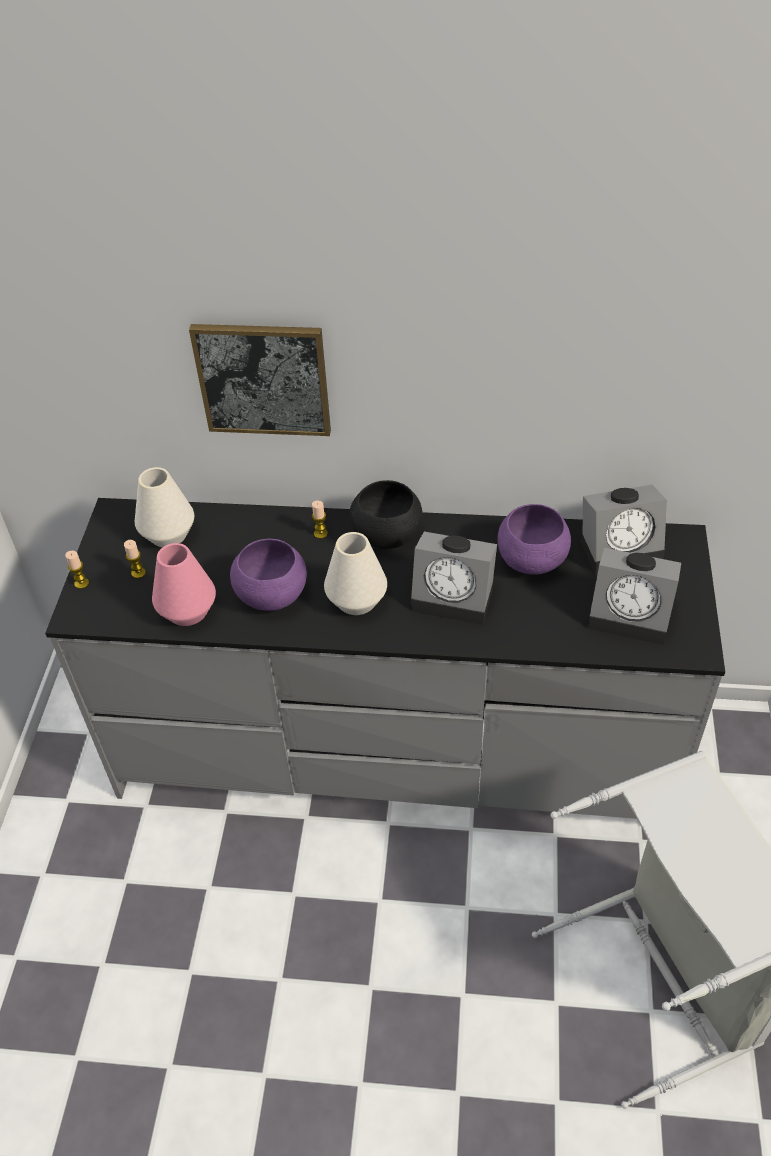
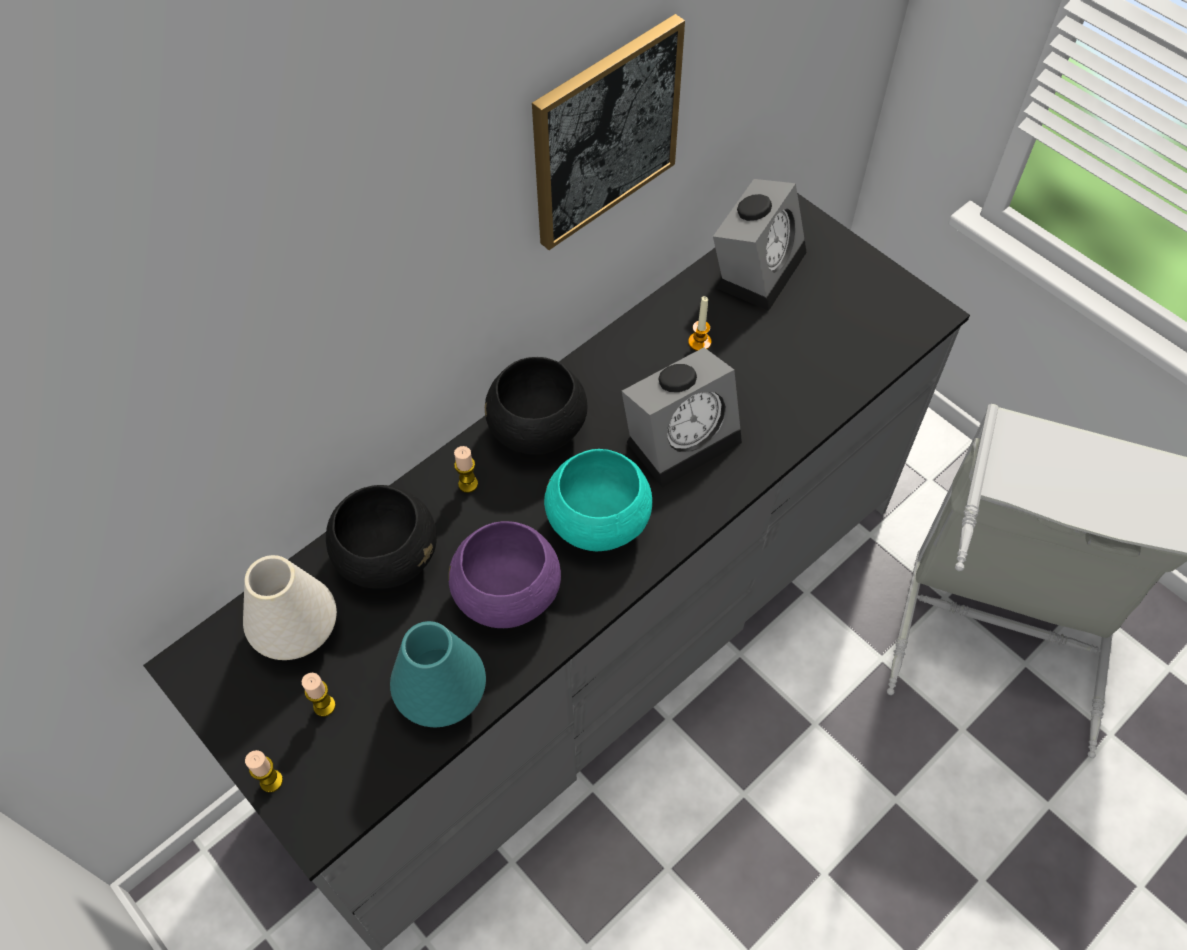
camera: 50 degrees left, 10 degrees up
(188, 611) = (442, 694): pink vase -> turquoise vase
(244, 535) = (387, 556): none -> black bowl
(263, 379) = (328, 346): picture -> picture (605, 132)
(356, 600) = (599, 522): white vase -> turquoise bowl
(530, 560) = (699, 342): purple bowl -> candle
(632, 615) = (845, 324): alarm clock -> none

